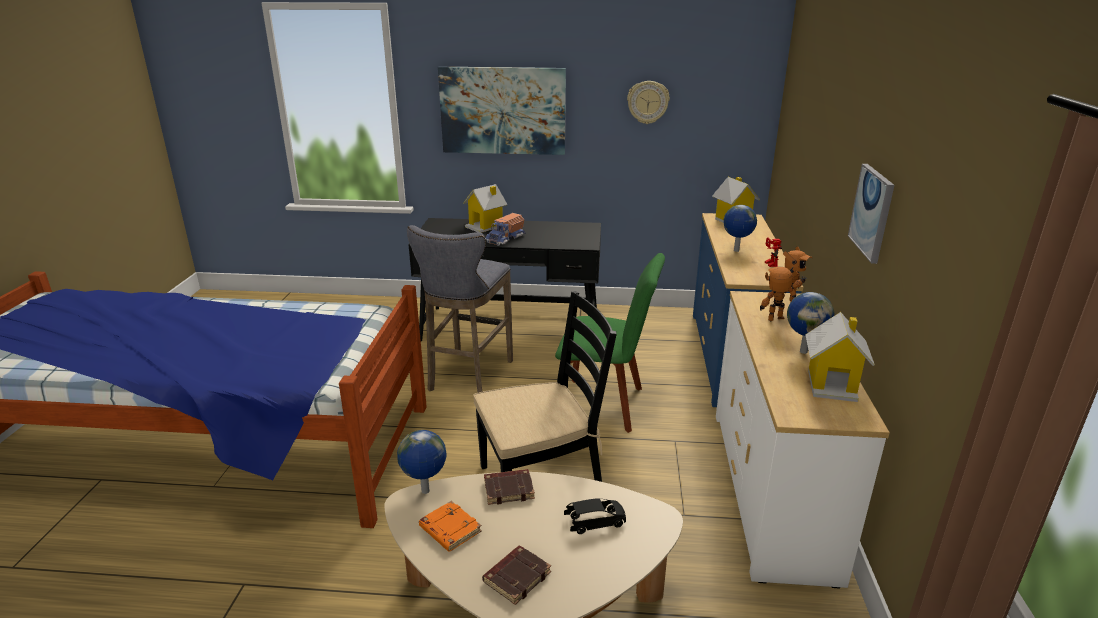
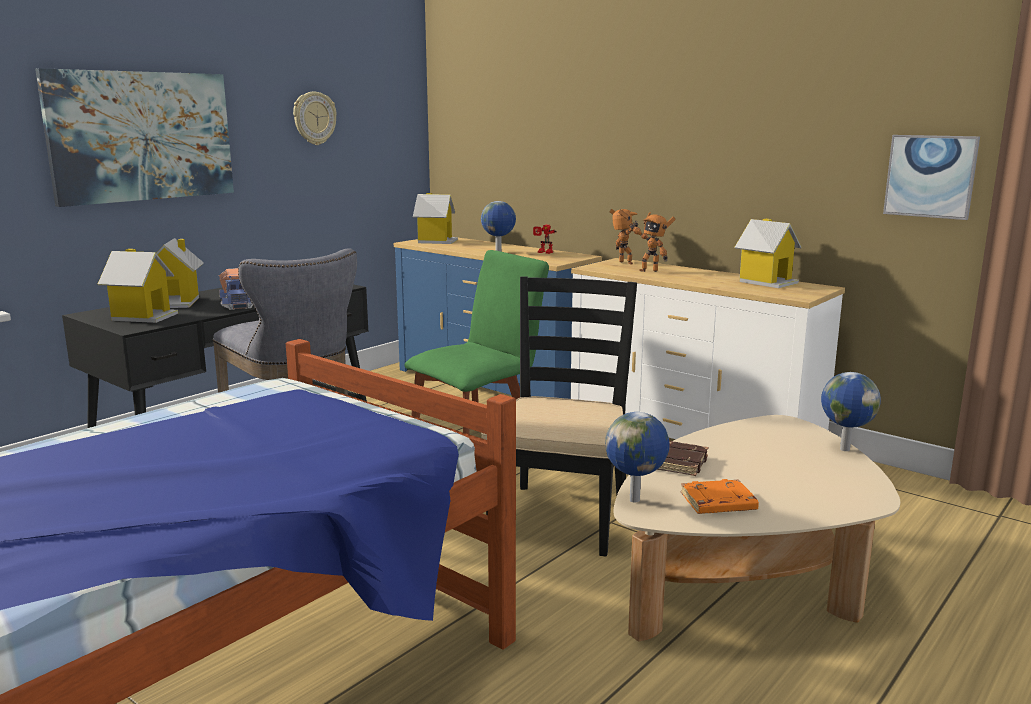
camera: 55 degrees left, 10 degrees down
(447, 232) = (143, 316): none -> toy house
(516, 577) = (819, 491): brown book -> none
(595, 522) = (768, 444): black toy car -> none
(778, 321) = (648, 270): toy robot -> toy robot turned 90 degrees counterclockwise
(803, 351) = (708, 276): globe -> globe (843, 449)
(872, 212) = (713, 142): picture -> picture (930, 176)

